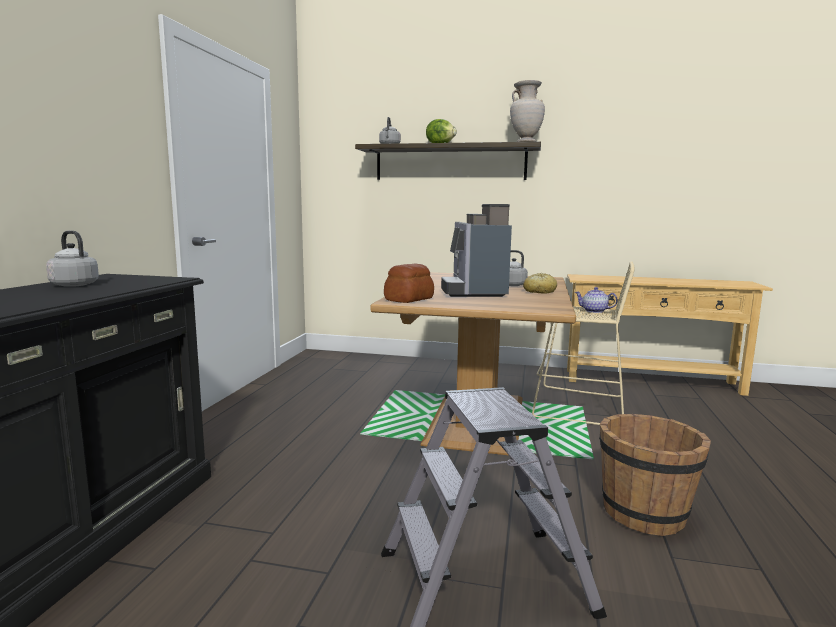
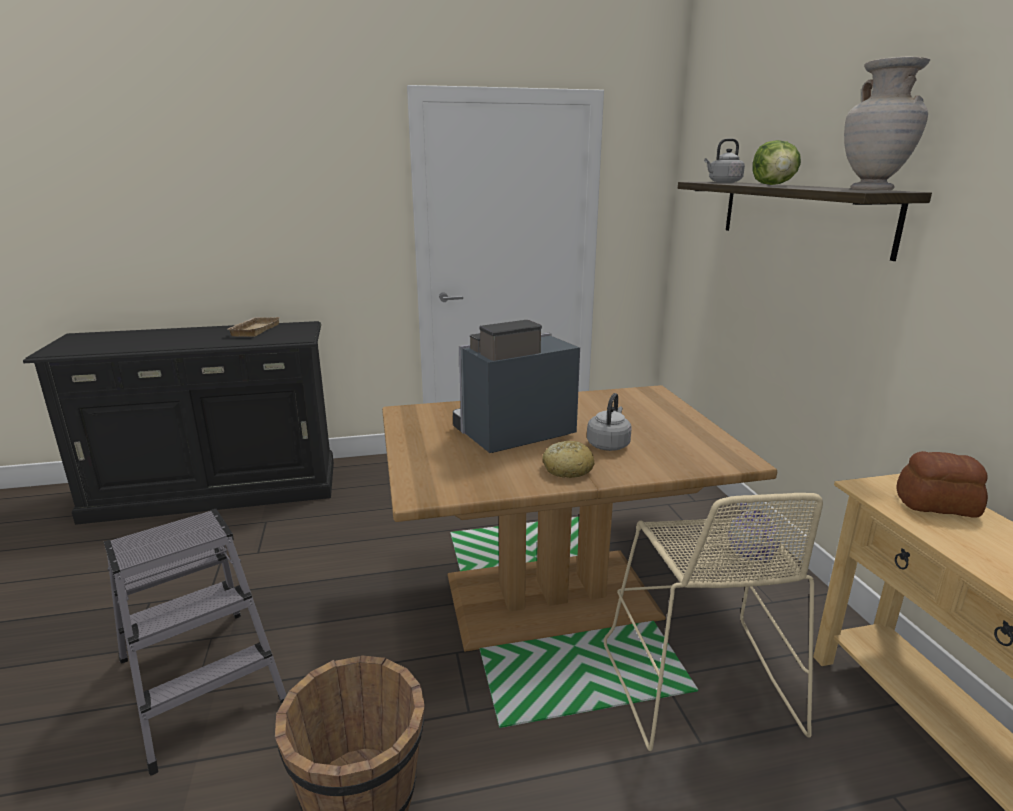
camera: 65 degrees right, 10 degrees up
(73, 284) = (254, 330): grey kettle -> beige tray
(410, 299) = (420, 415): bread -> bread (938, 505)

